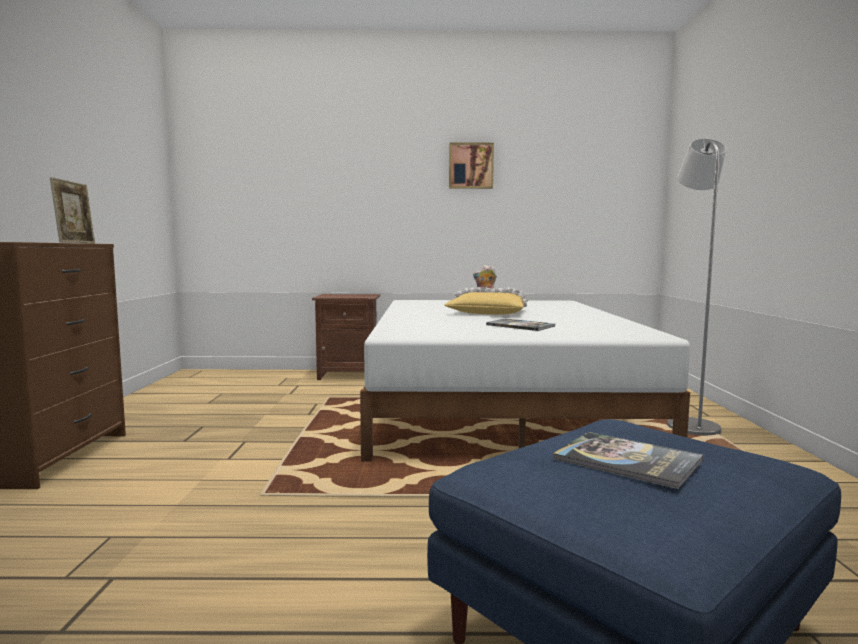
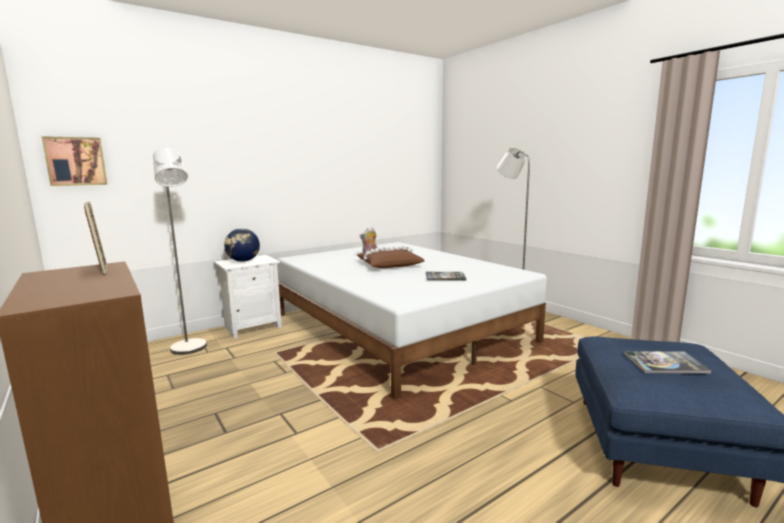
camera: 35 degrees left, 5 degrees up
(269, 381) = (190, 349): none -> grey floor lamp
(344, 295) = (243, 261): none -> globe
(348, 375) = (252, 327): brown nightstand -> white nightstand
(470, 166) = (327, 147): picture -> picture (76, 161)
(488, 312) = (389, 265): yellow pillow -> brown pillow

